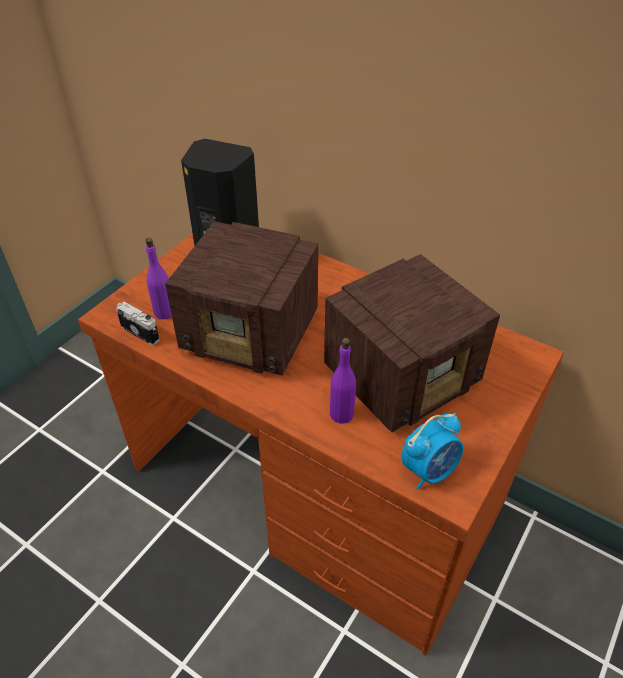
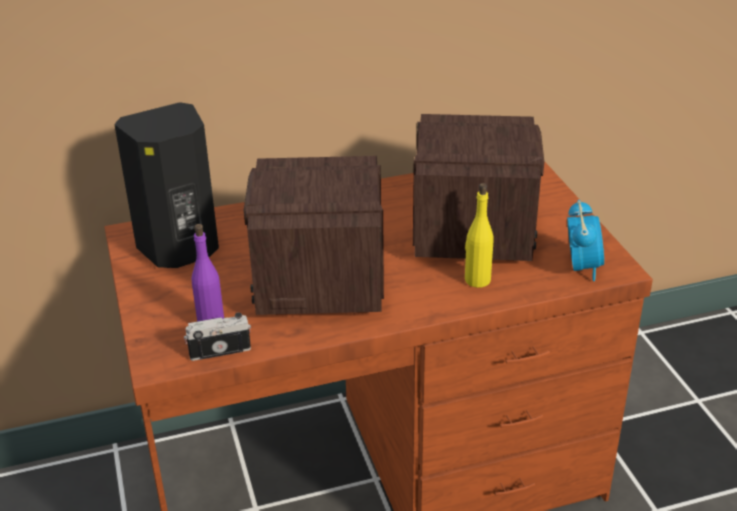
camera: 50 degrees left, 10 degrees down
(252, 334) = (319, 283): radio -> radio turned 120 degrees clockwise
(341, 414) = (477, 280): purple bottle -> yellow bottle

